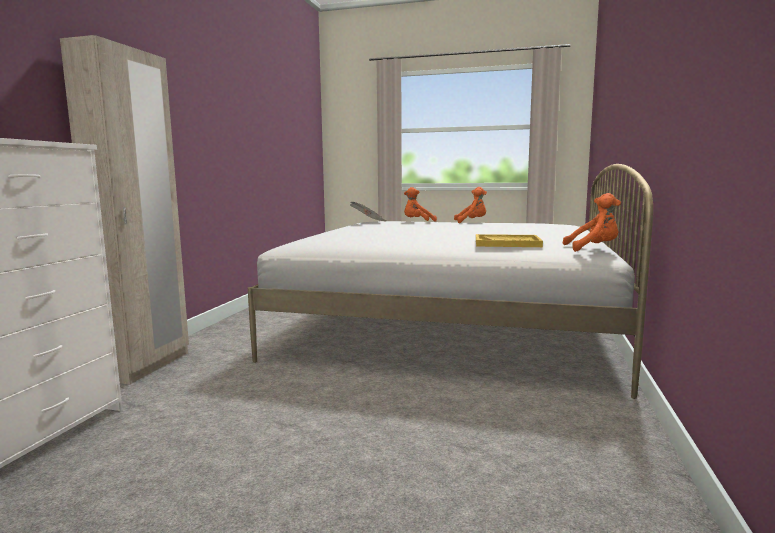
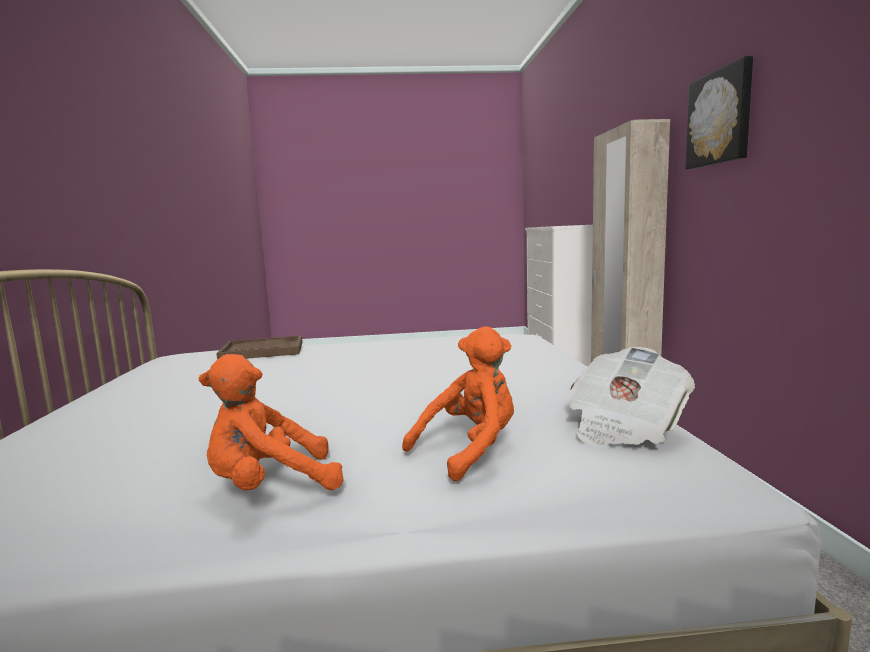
camera: 160 degrees right, 0 degrees up
(177, 86) = (720, 118): none -> picture
(507, 243) = (262, 351): yellow tray -> brown tray
(593, 249) = (168, 356): orange plush toy -> none

